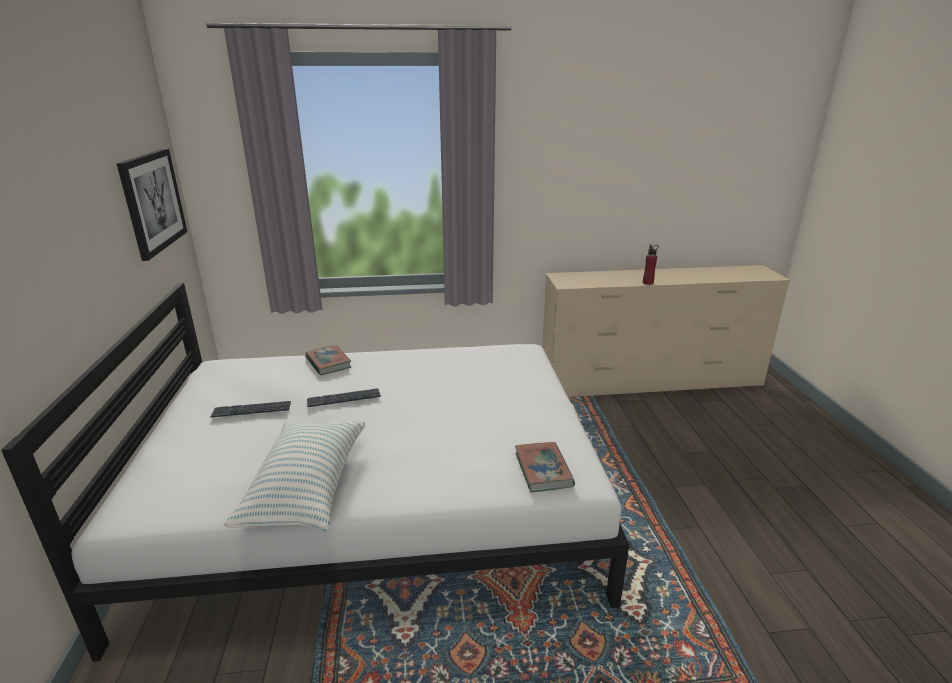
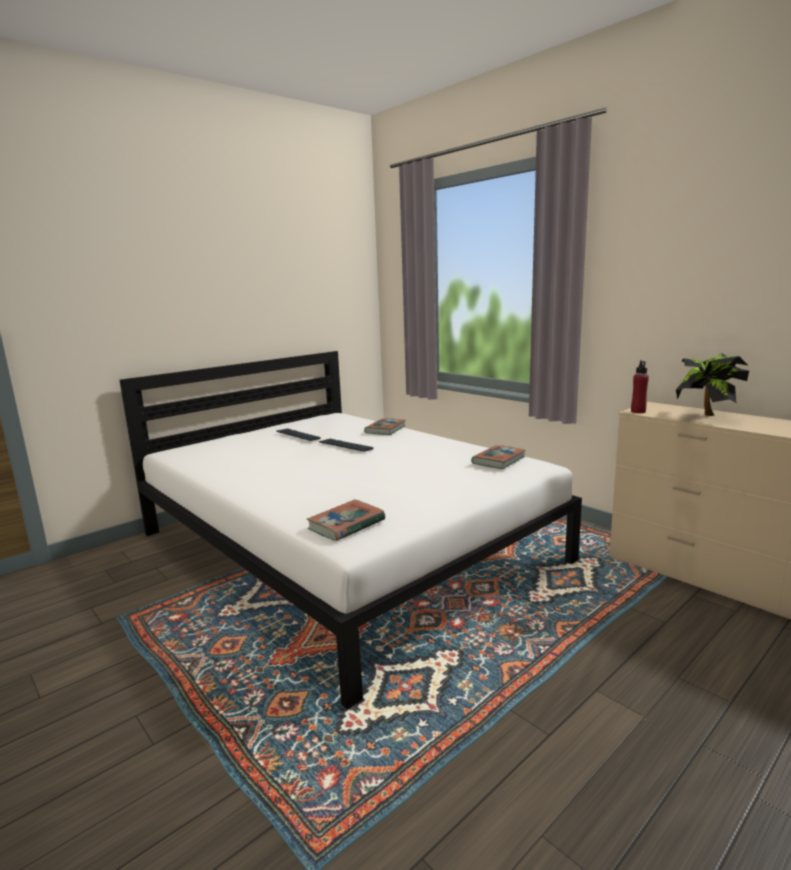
camera: 55 degrees right, 10 degrees down
(153, 201) = (331, 291): picture -> none
(306, 488) = (236, 472): pillow -> none
(493, 357) = (498, 460): none -> book
(603, 279) = (705, 416): none -> potted plant
(648, 283) = (761, 430): red bottle -> red bottle (638, 411)

